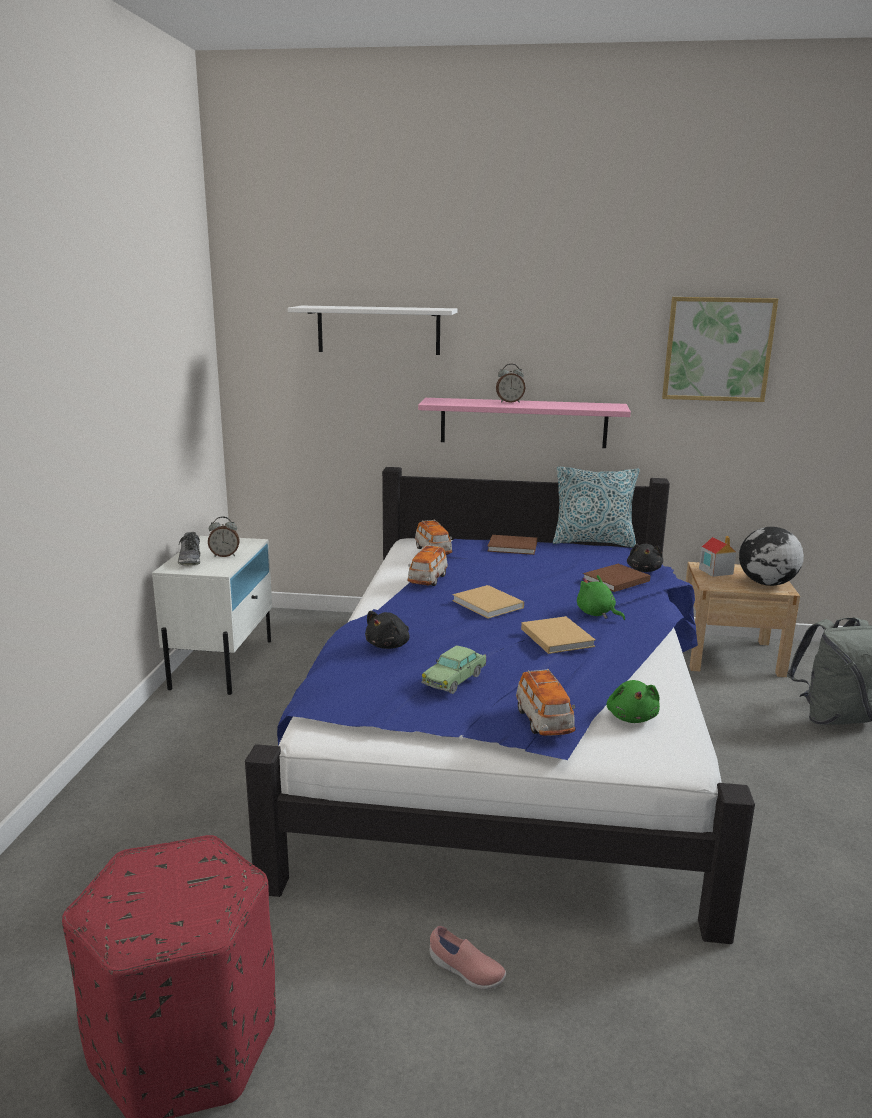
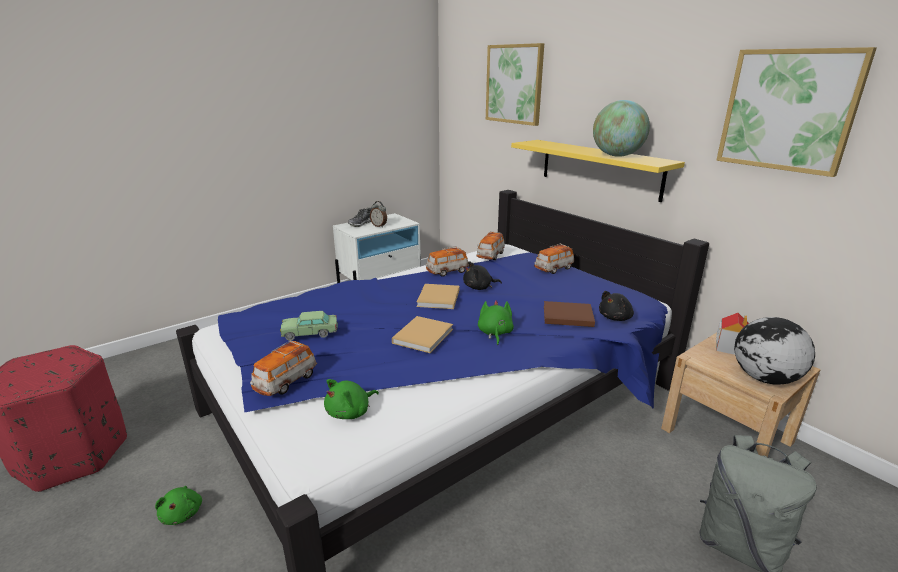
camera: 45 degrees right, 5 degrees up
(378, 330) = (514, 84): white shelf -> picture
(389, 645) = (336, 300): black plush toy -> black plush toy (479, 287)
(465, 971) = (182, 513): pink shoe -> green plush toy
(509, 402) = (582, 148): alarm clock -> none
(514, 547) = (553, 269): brown book -> toy car
(523, 422) = (599, 168): pink shelf -> yellow shelf
(565, 405) = (617, 156): none -> globe
(593, 542) = (626, 284): pillow -> none

